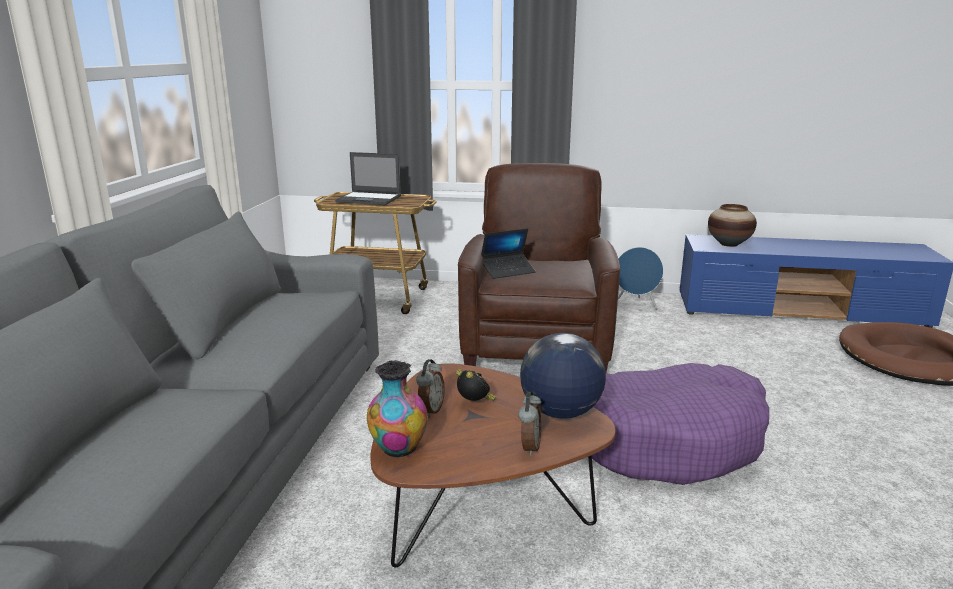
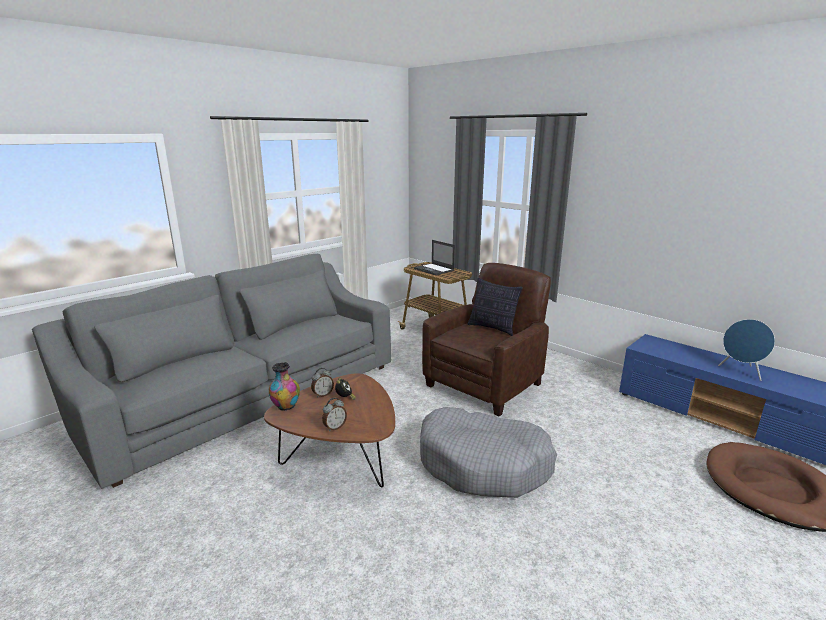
camera: 35 degrees right, 0 degrees up
(508, 271) = (462, 331): laptop -> none
(534, 260) = (492, 328): none -> pillow
(560, 412) = (374, 417): globe -> none
(636, 305) = (590, 377): blue speaker -> blue speaker (741, 372)
(665, 440) = (483, 464): purple dog bed -> grey dog bed
(728, 244) = (665, 349): vase -> none

